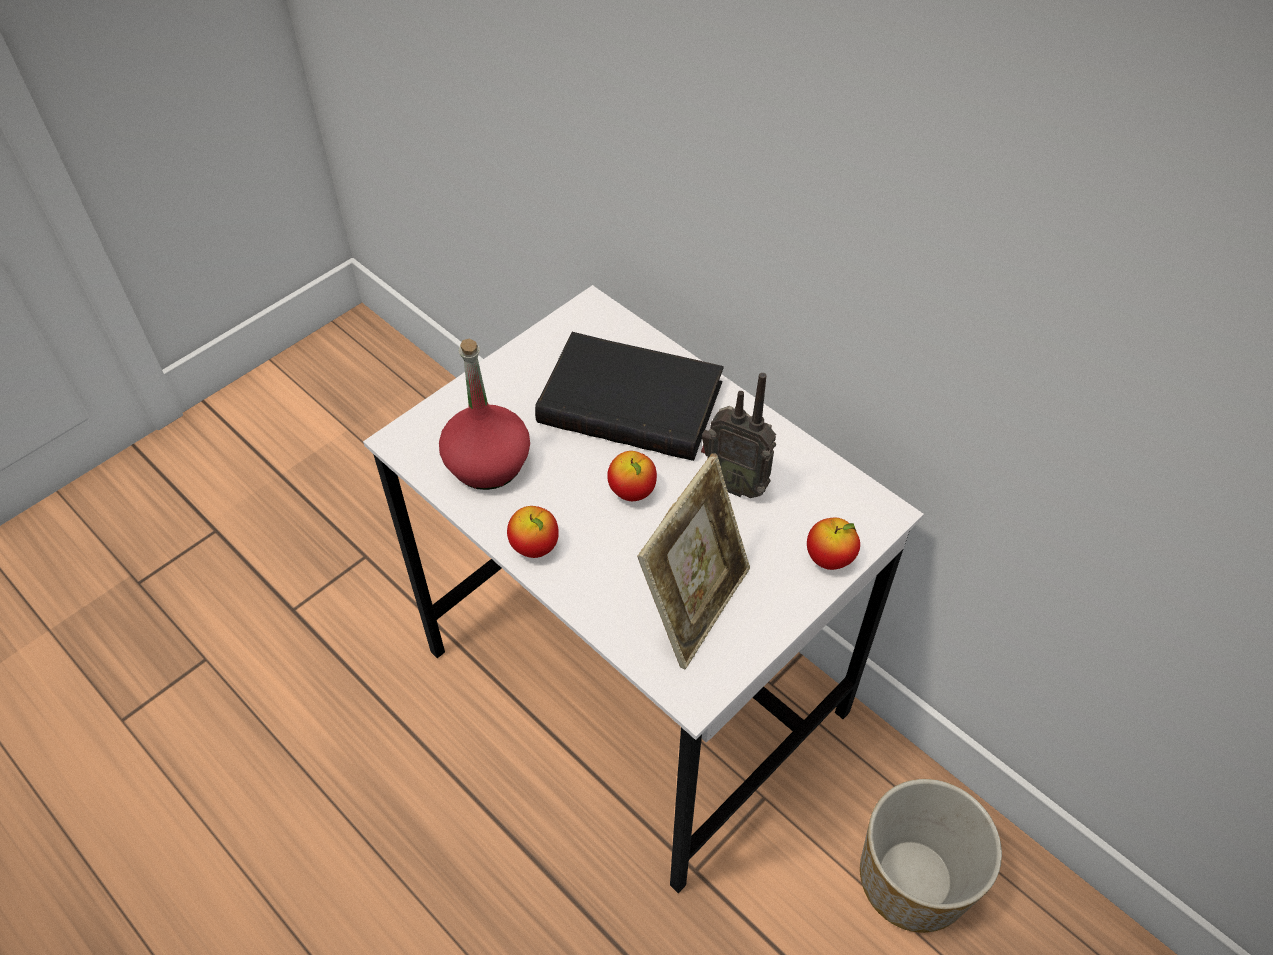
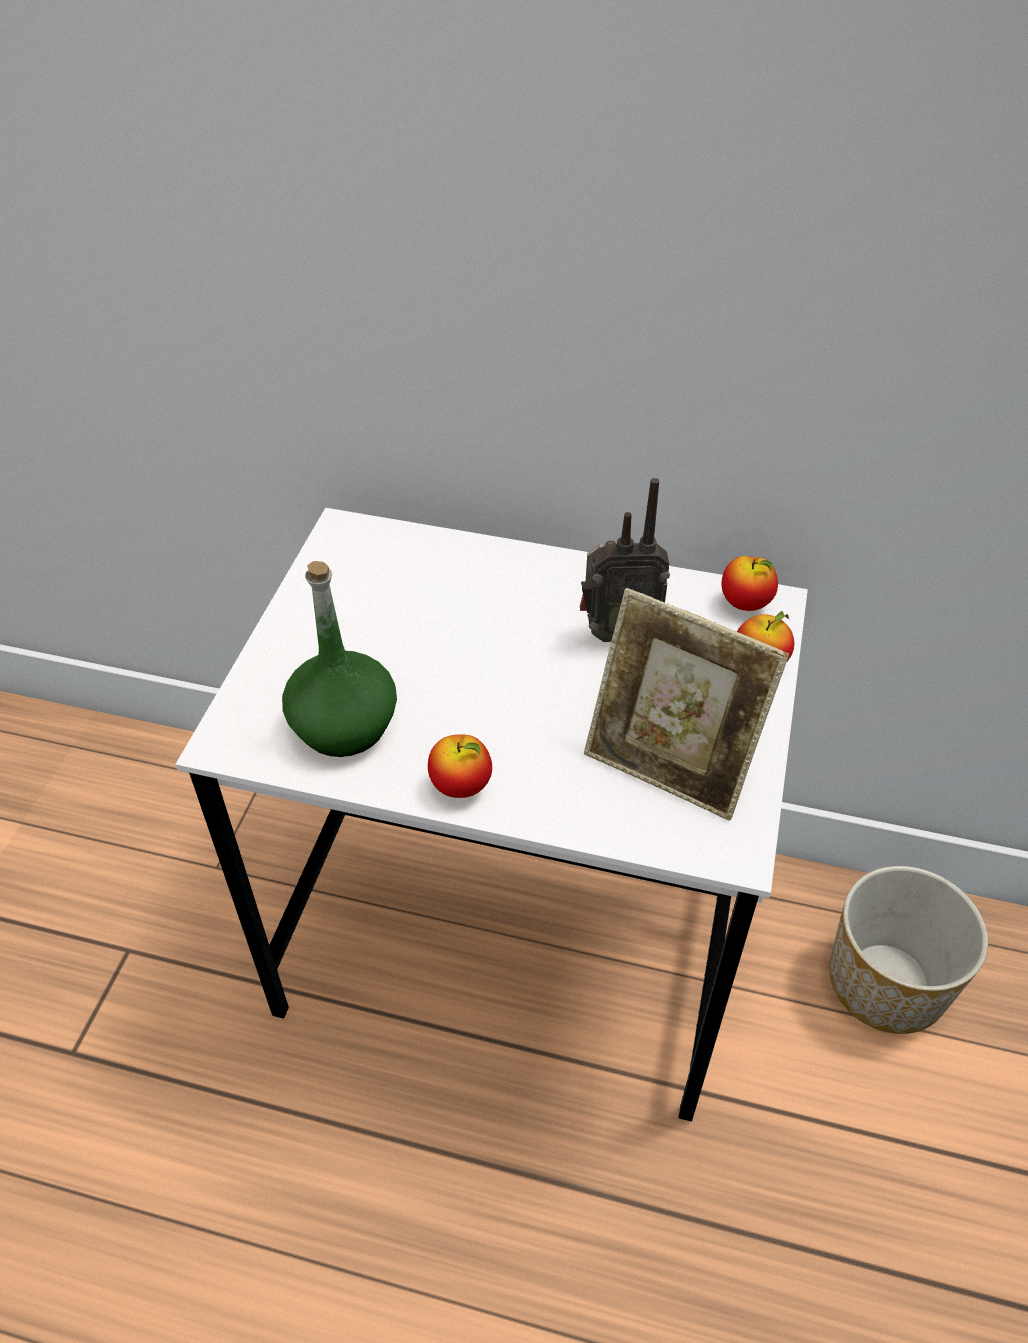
camera: 30 degrees left, 5 degrees down
(488, 464) = (344, 725): red bottle -> green bottle
(632, 492) = (521, 686): apple -> apple (745, 604)
(633, 400) = (454, 599): black book -> none
(695, 605) = (669, 766): picture frame -> picture frame turned 120 degrees clockwise

